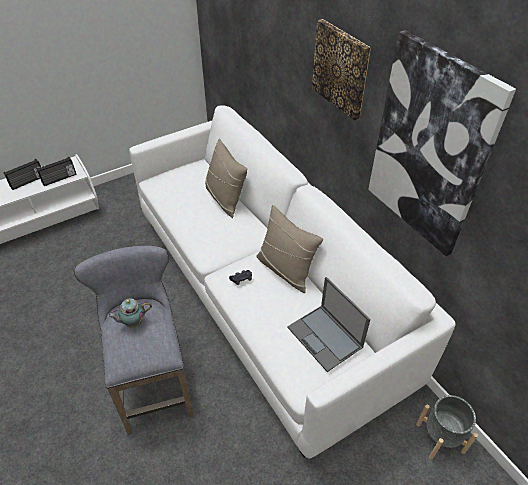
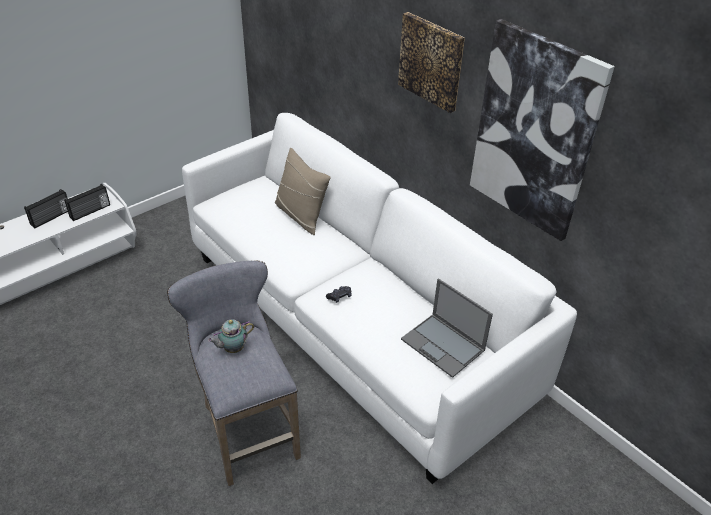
camera: 10 degrees left, 5 degrees down
(285, 270) = (386, 283): beige pillow -> none
(440, 437) = (572, 446): grey planter -> none

